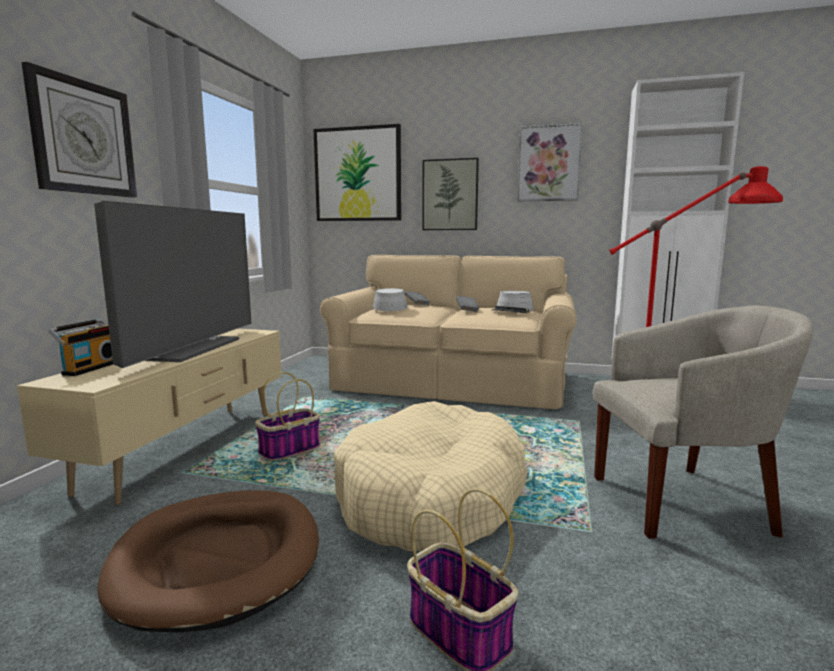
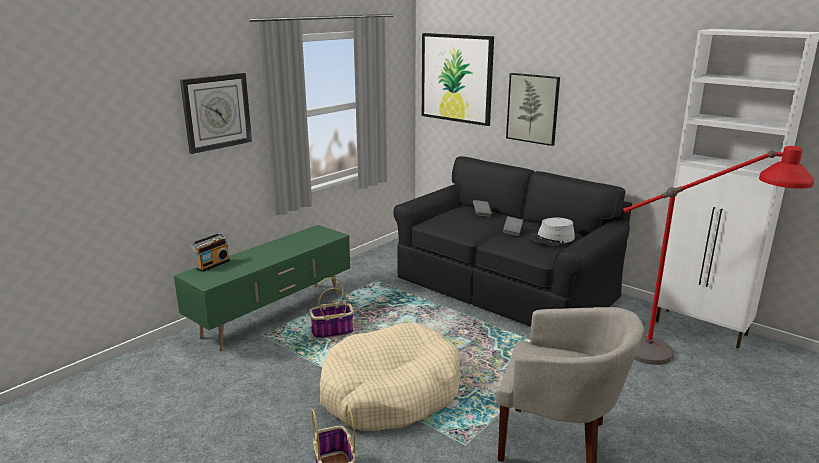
camera: 25 degrees right, 10 degrees up
(188, 448) = (274, 315): beige tv stand -> green tv stand
(190, 348) = (277, 250): television -> none
(218, 560) = (251, 399): brown dog bed -> none
(390, 307) = (452, 216): grey hat -> none
(452, 381) = (505, 286): beige sofa -> black sofa
(549, 163) = (625, 91): picture -> none

